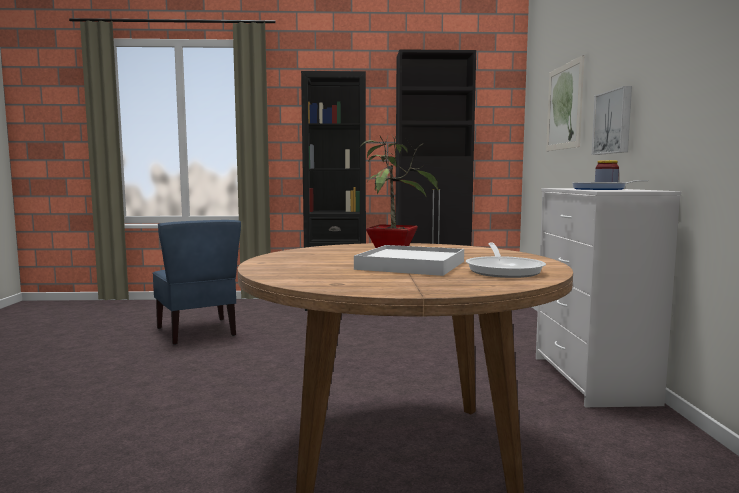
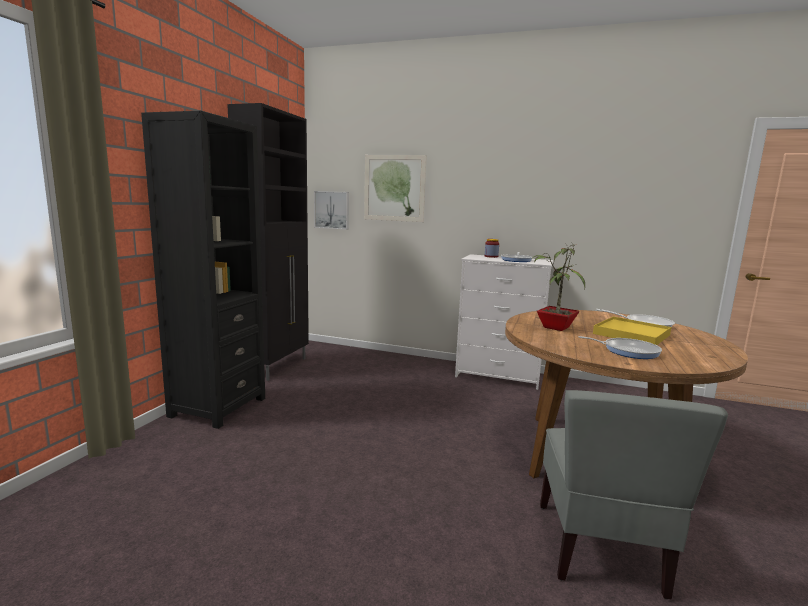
camera: 70 degrees left, 5 degrees up
(196, 449) = (600, 548): none -> grey chair
(197, 332) = (215, 522): blue chair -> none
(315, 263) = (627, 351): none -> frying pan
(411, 265) = (631, 334): white tray -> yellow tray
(614, 122) = (473, 211): picture -> picture (332, 210)

